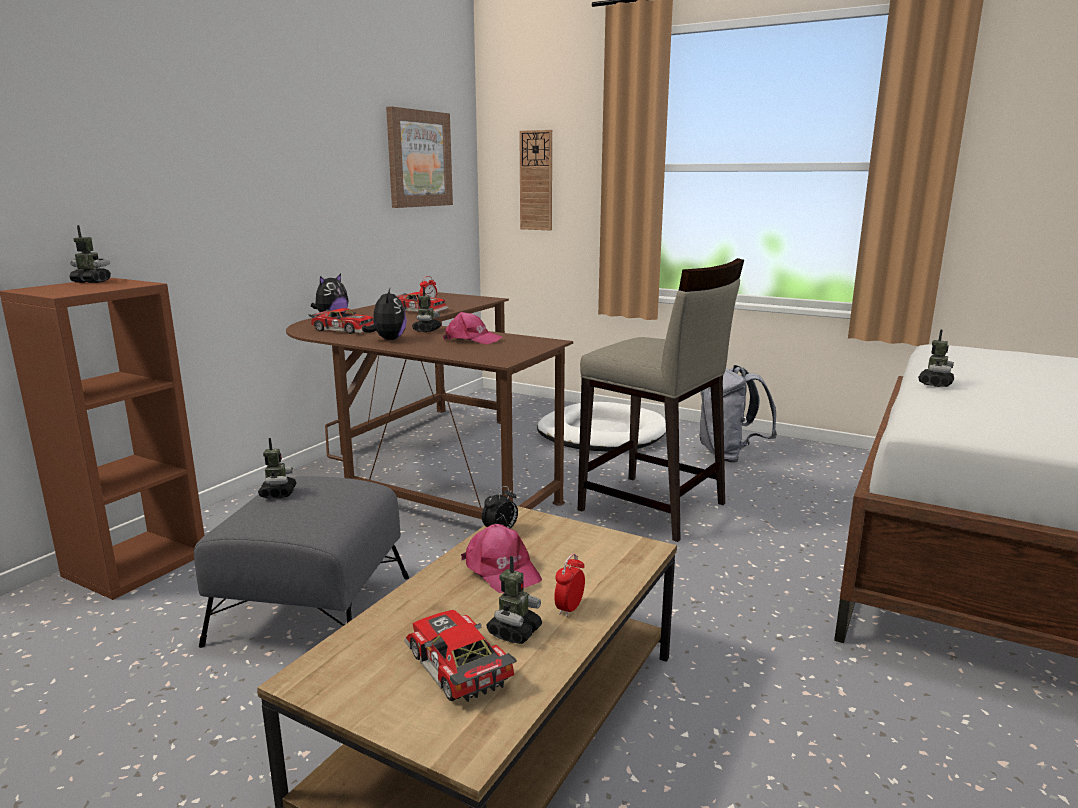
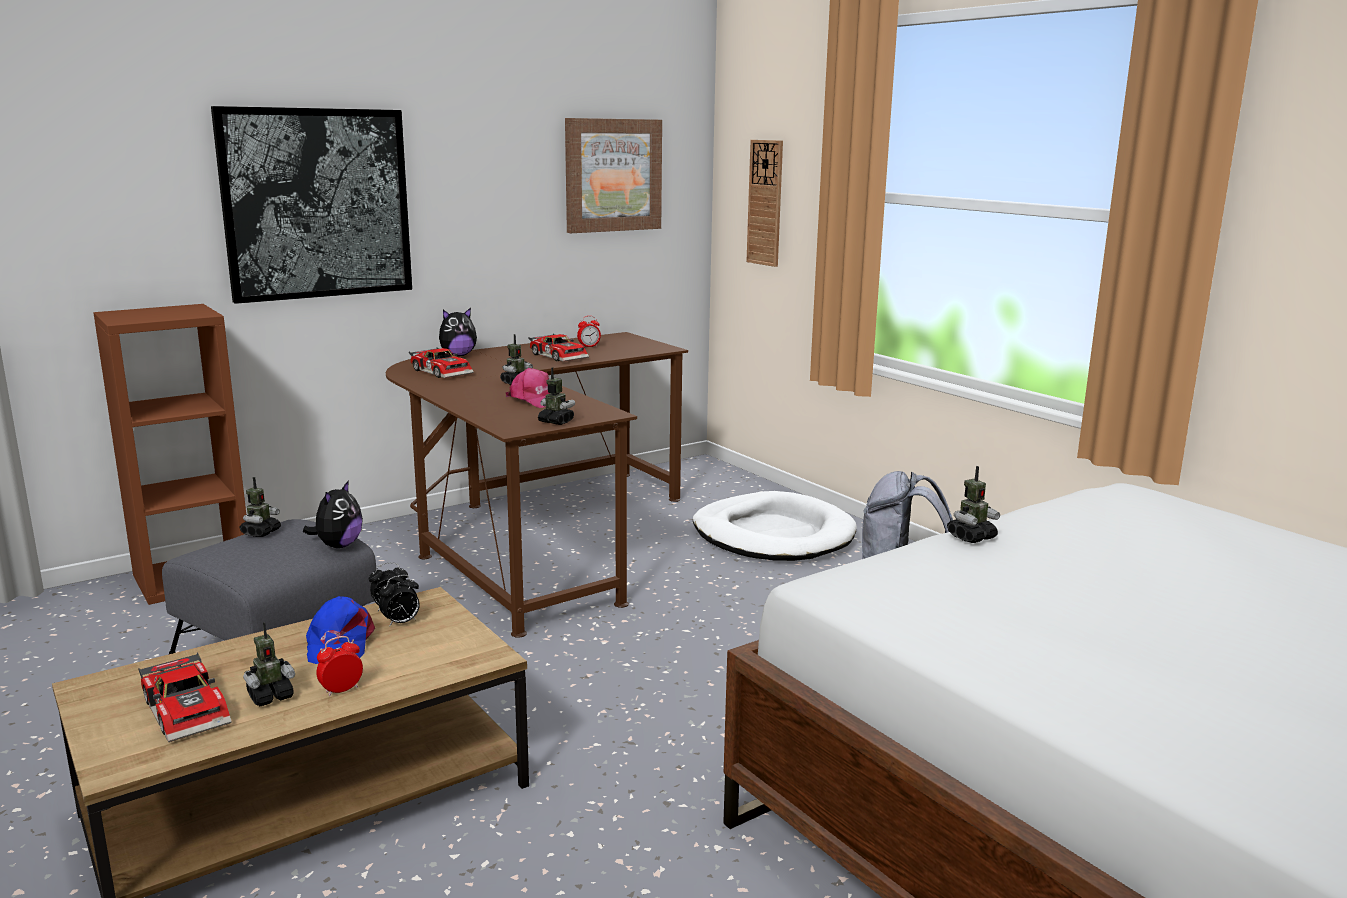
camera: 25 degrees right, 0 degrees up
(91, 282) = (174, 308): toy robot -> toy robot (556, 422)
(204, 175) = (317, 204): none -> picture
(388, 339) = (458, 389): plush toy -> plush toy (338, 545)
(454, 667) = (189, 709): toy car -> toy car turned 150 degrees clockwise
(501, 570) = (339, 643): pink cap -> blue cap
(528, 540) = (401, 623): none -> alarm clock
(653, 507) = (718, 632): beige stool -> none

